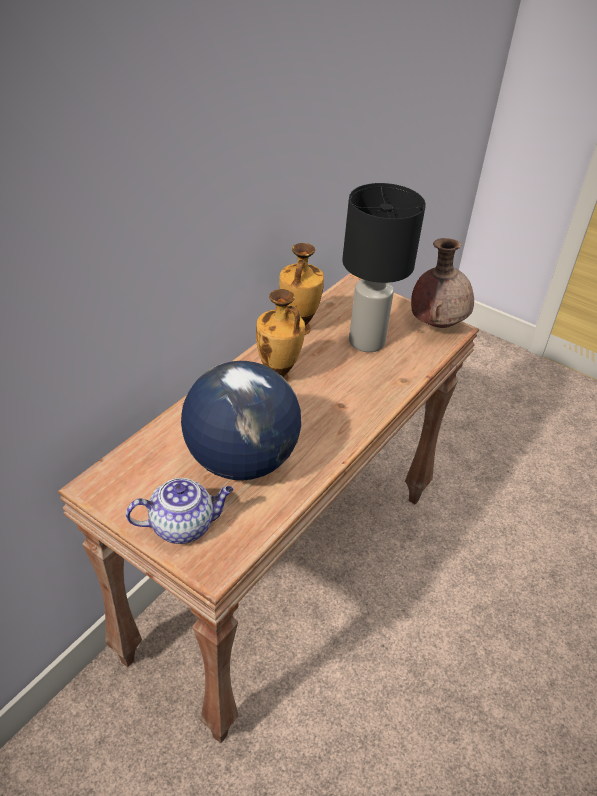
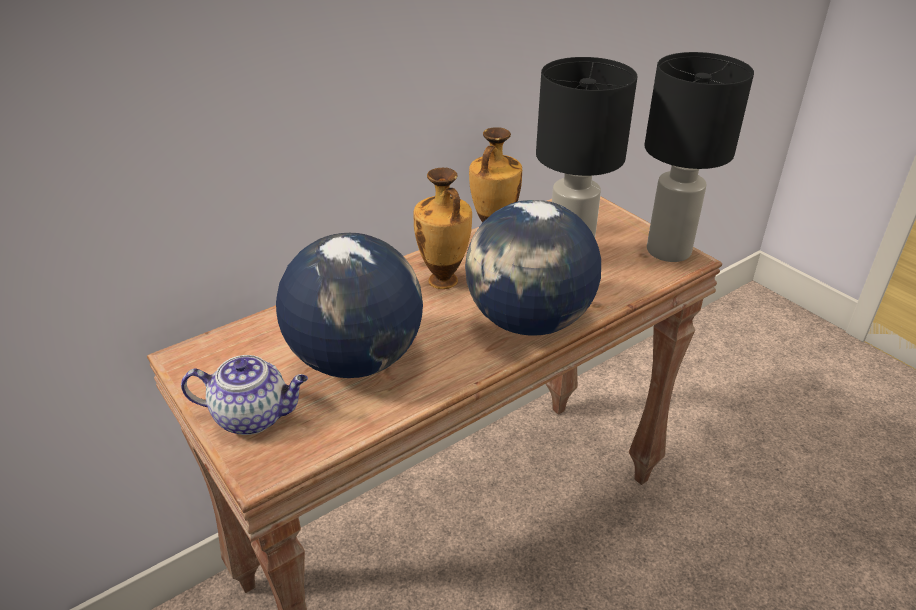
camera: 20 degrees right, 5 degrees down
(360, 403) = (529, 321): none -> globe
(437, 324) = (668, 250): brown vase -> black table lamp

